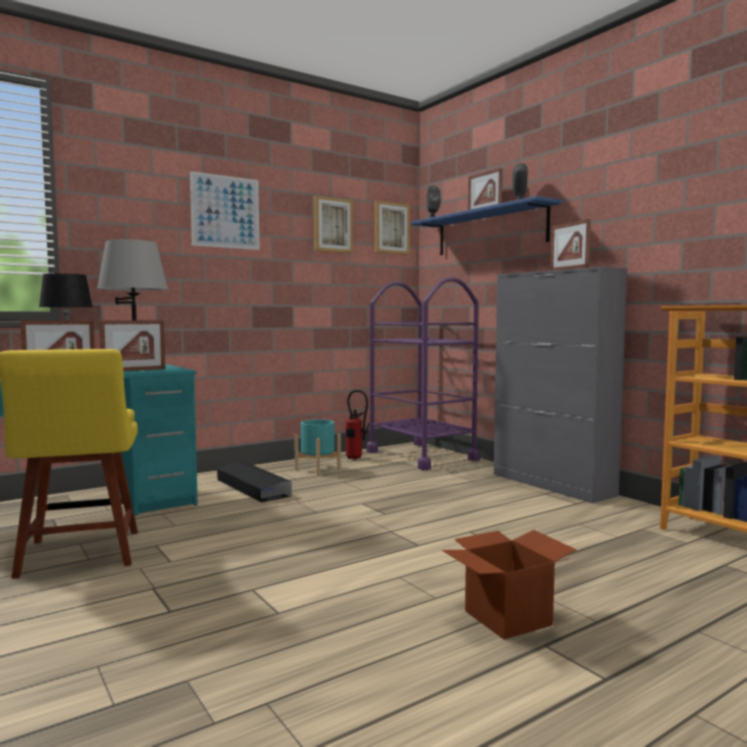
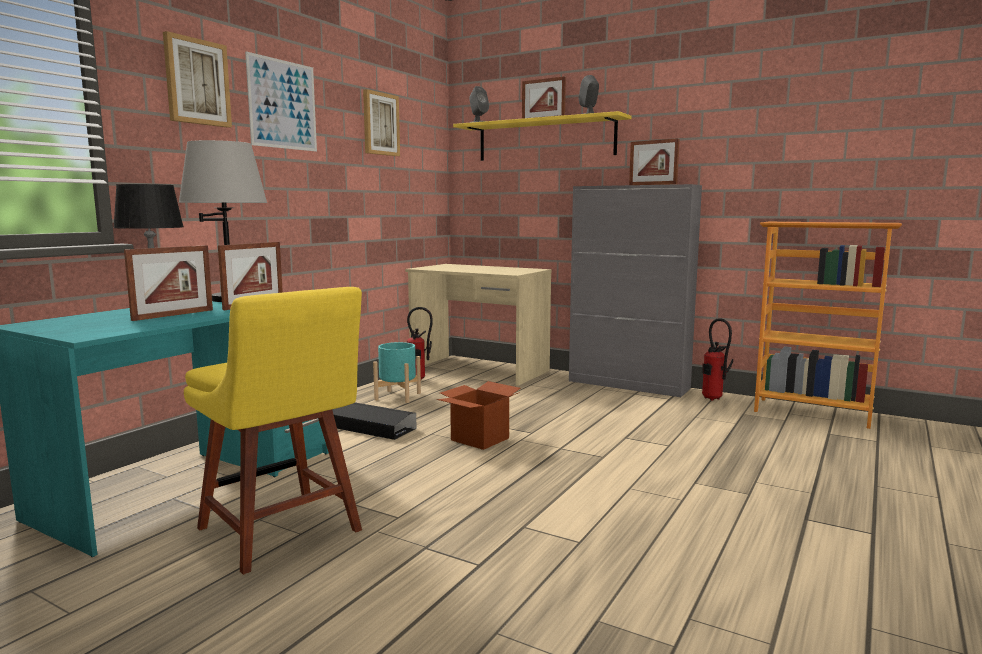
camera: 25 degrees left, 5 degrees up
(391, 228) = (428, 129): picture -> picture (197, 82)
(421, 456) = (479, 370): purple cart -> beige desk
(490, 231) = (545, 140): blue shelf -> yellow shelf
(508, 618) = (755, 504): cardboard box -> cardboard box (480, 439)
(628, 510) = (713, 399): none -> fire extinguisher

